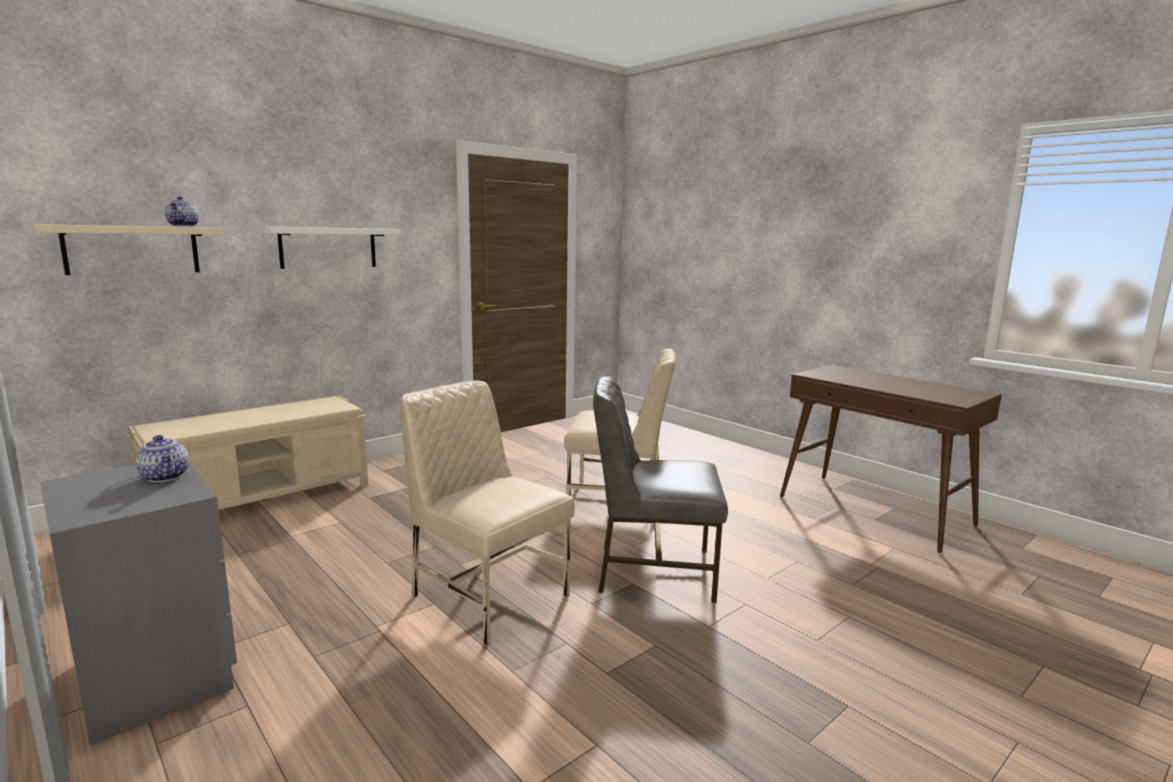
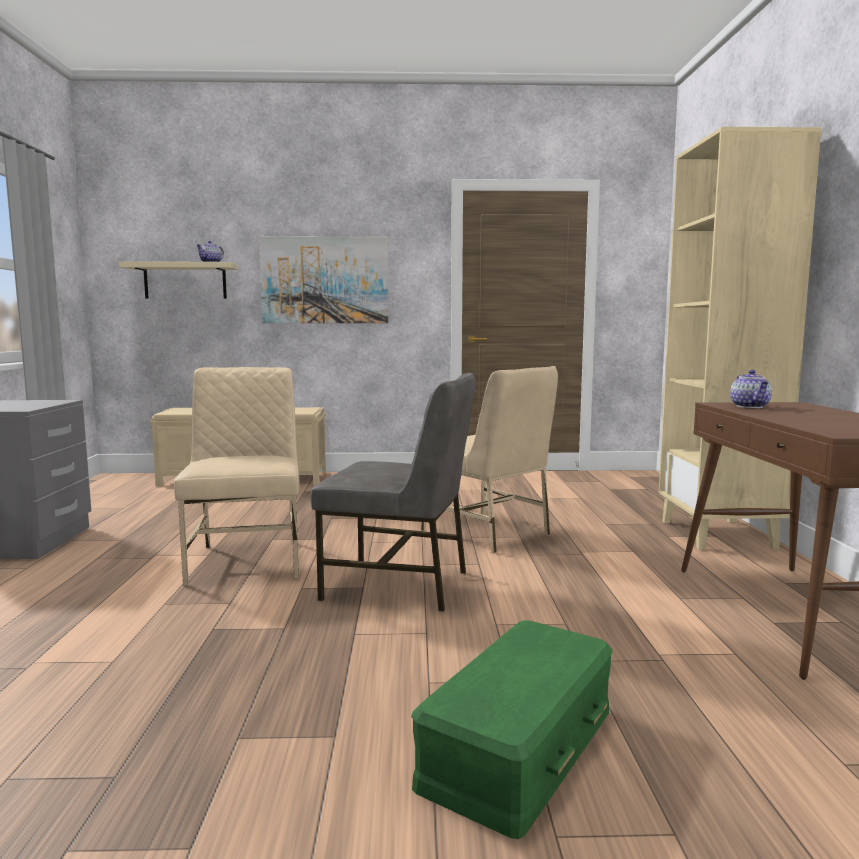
camera: 40 degrees right, 5 degrees down
(166, 477) = (43, 404): teapot -> teapot (750, 406)
(328, 247) = (324, 280): white shelf -> picture
(653, 571) = (399, 585): grey chair -> grey chair turned 150 degrees clockwise
(747, 460) = (718, 534): none -> beige bookcase
(927, 656) = (521, 747): none -> green storage box

